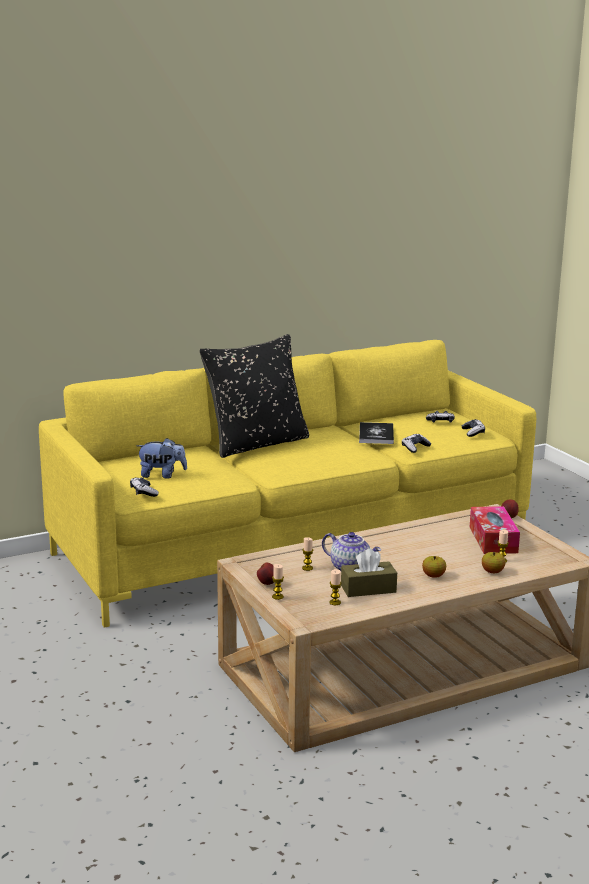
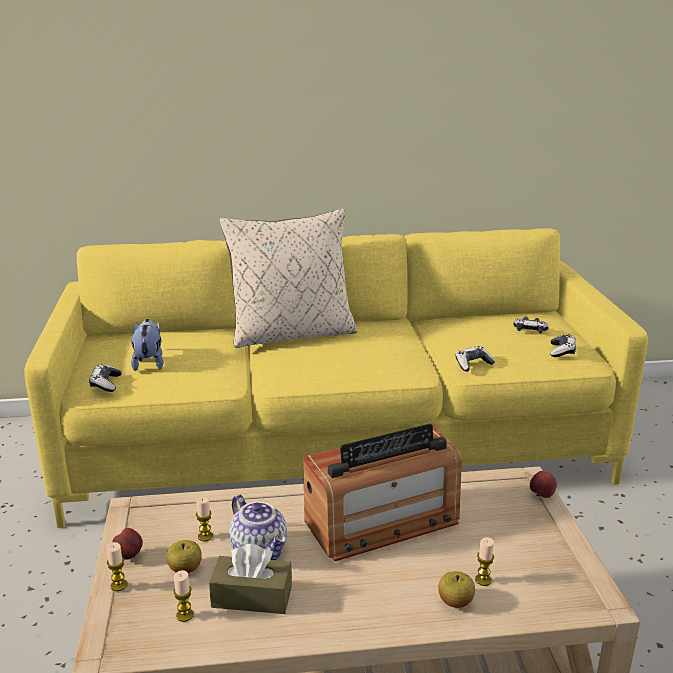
camera: 20 degrees right, 5 degrees up
(162, 475) = (149, 362): plush toy -> plush toy turned 120 degrees counterclockwise
(257, 444) = (292, 334): black pillow -> beige pillow
(376, 434) = (438, 339): book -> none
(418, 544) = (382, 522): none -> radio
(433, 576) = (362, 591): apple -> apple (185, 569)
(493, 539) = (495, 533): tissue box -> none

